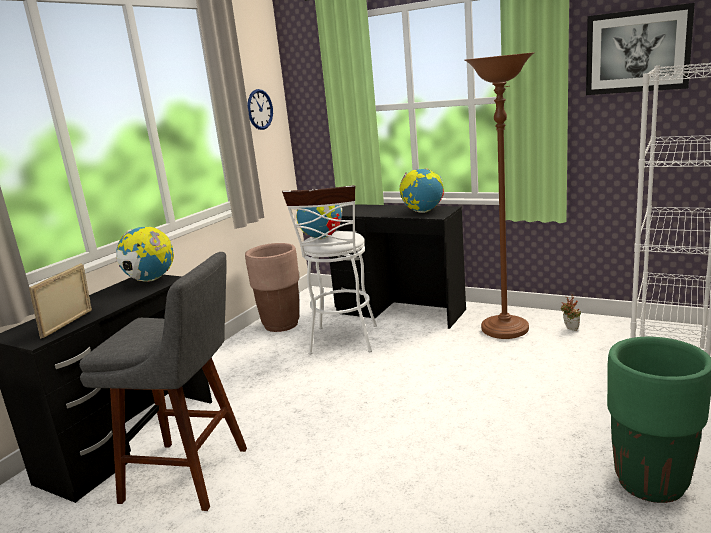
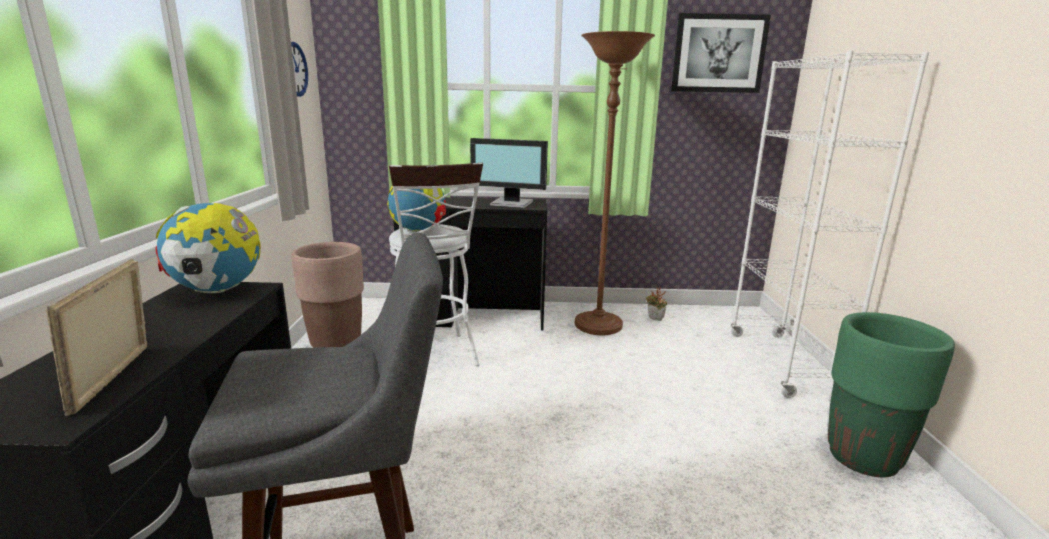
camera: 30 degrees left, 0 degrees up
(422, 212) = (512, 203): globe -> monitor

